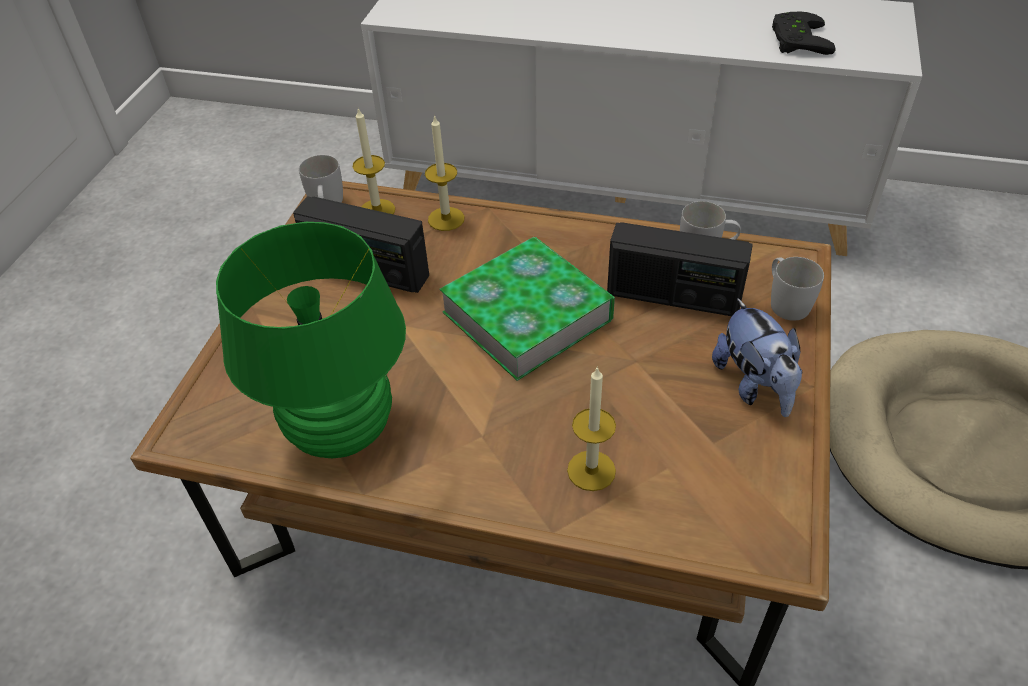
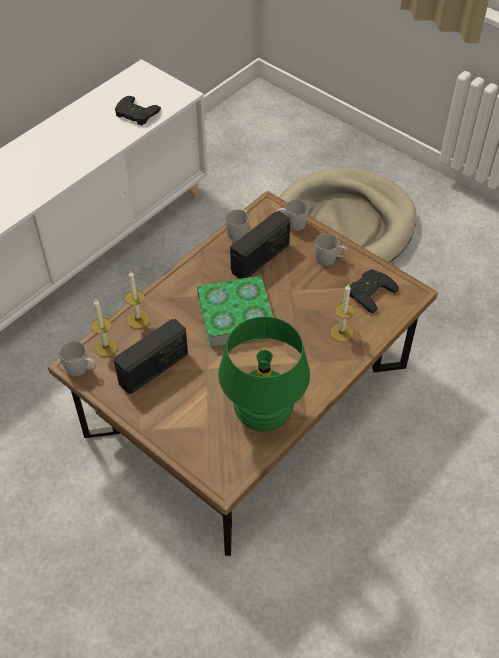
camera: 65 degrees left, 5 degrees up
(726, 474) = (369, 291): none -> black game controller
(754, 385) = (330, 259): plush toy -> white mug

